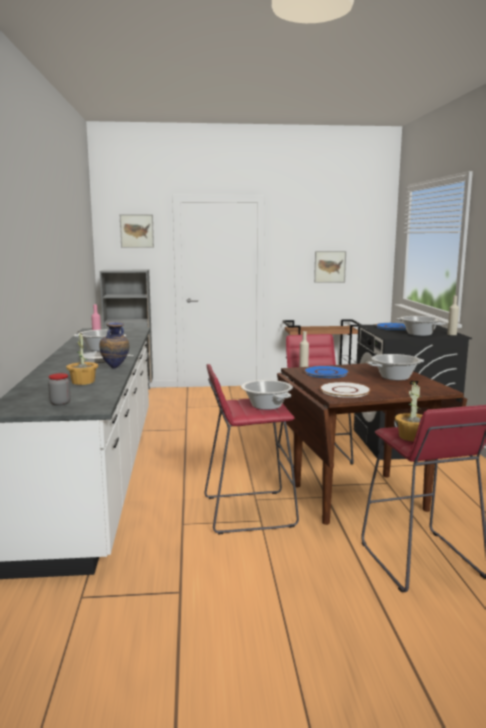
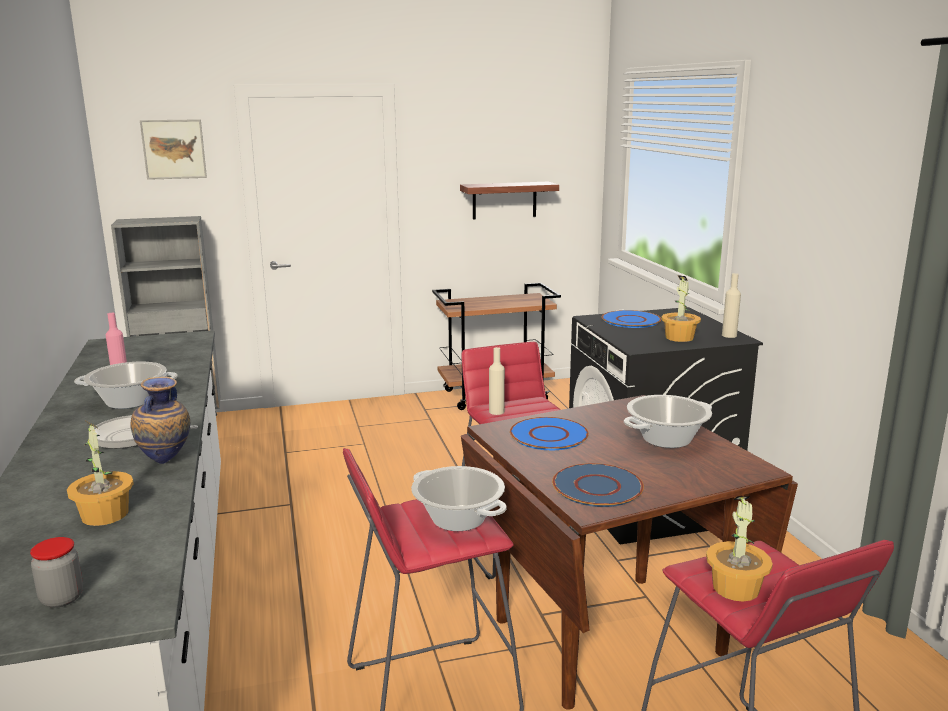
camera: 10 degrees left, 5 degrees up
(330, 266) = (504, 200): picture -> shelf
(344, 391) = (597, 486): white plate -> blue plate
(419, 334) = (679, 338): cooking pot -> potted plant

